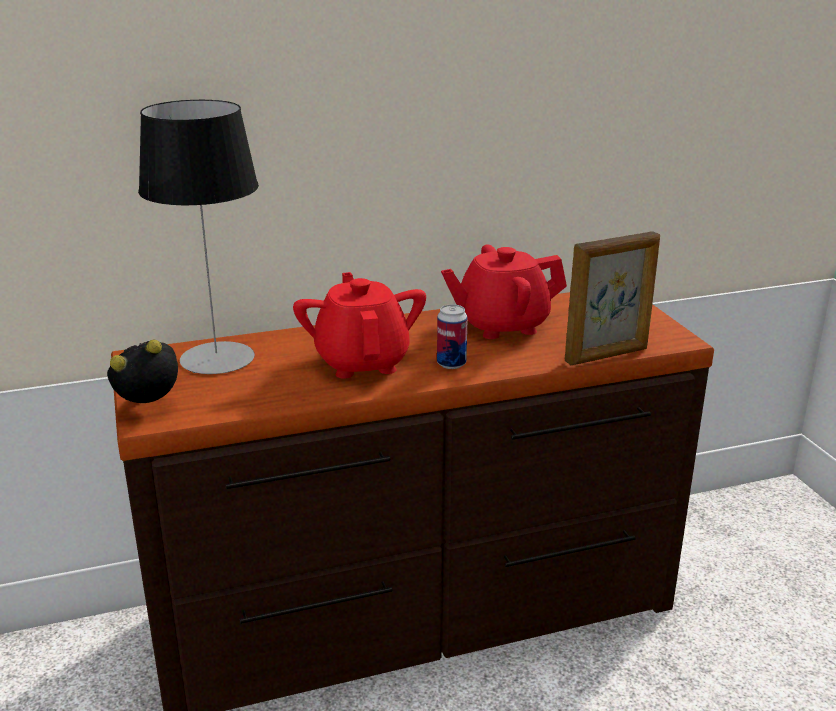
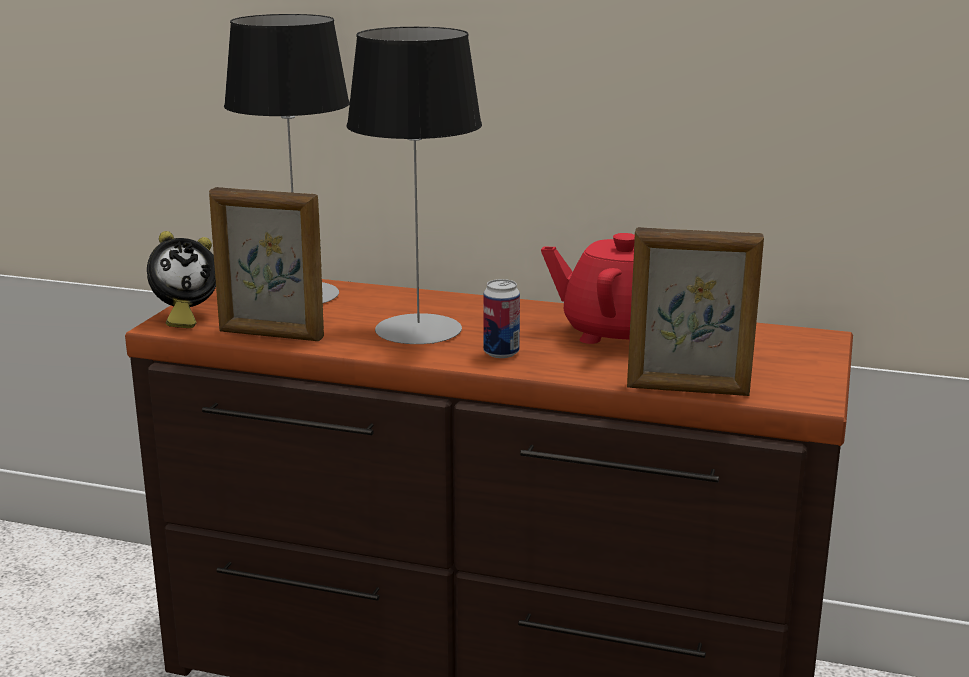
camera: 35 degrees right, 5 degrees down
(151, 408) = (184, 317): alarm clock -> alarm clock turned 150 degrees clockwise
(255, 402) = (270, 335): none -> picture frame
(362, 362) = (418, 329): red teapot -> table lamp

